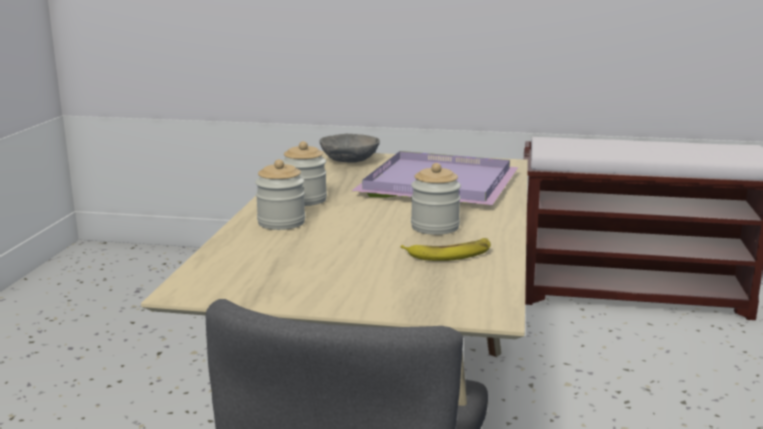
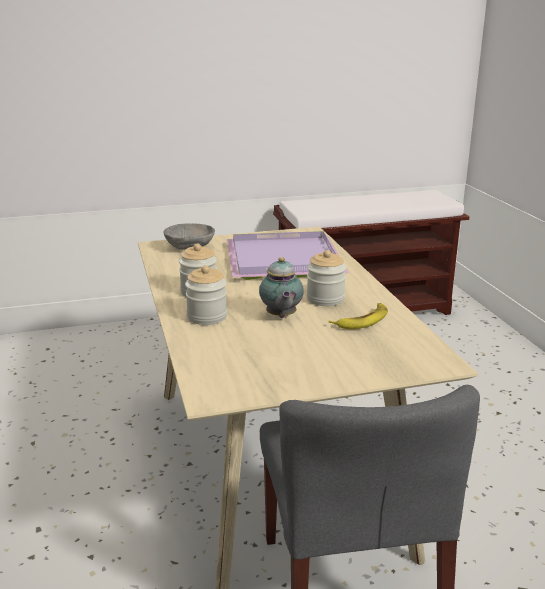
camera: 25 degrees left, 5 degrees up
(360, 235) = (281, 316): none -> teapot

